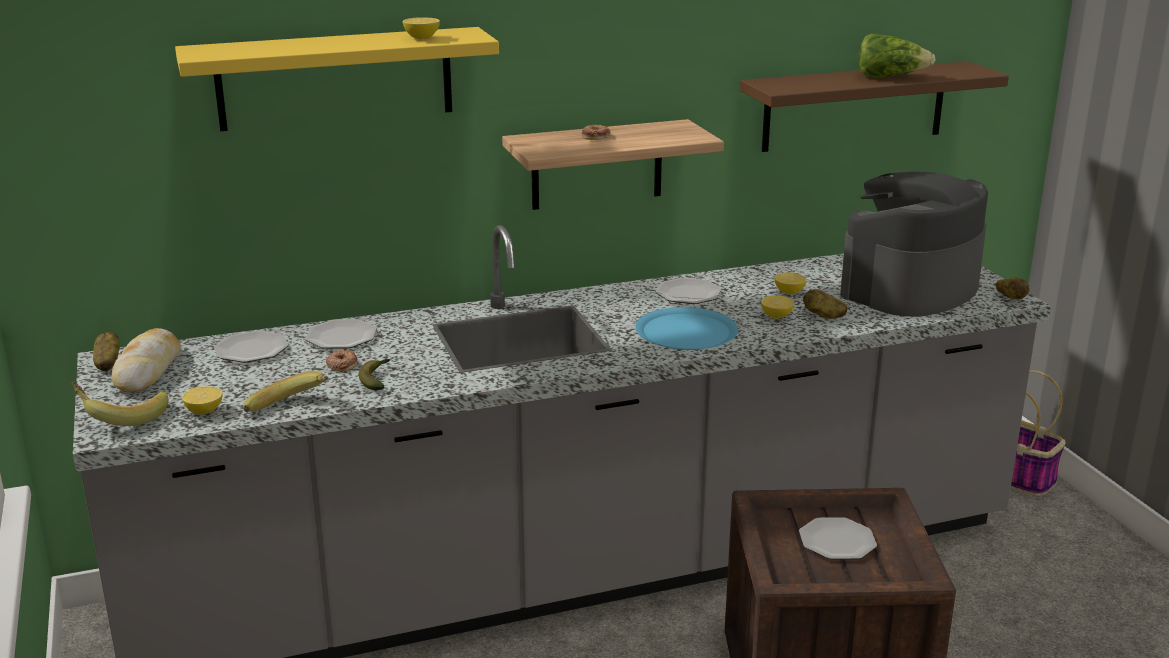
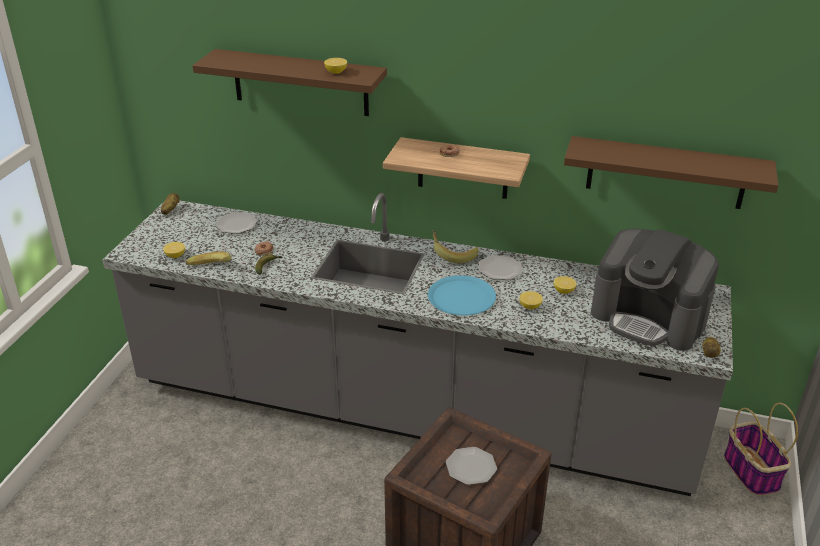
camera: 35 degrees right, 10 degrees up
(122, 417) = (141, 245): banana -> banana (453, 255)
(148, 370) = (181, 221): bread -> none
(335, 78) = (300, 83): yellow shelf -> brown shelf
(342, 337) = (285, 232): plate -> none
(823, 316) = (560, 318): potato -> none
(890, 77) = (679, 162): lettuce -> none
(909, 288) = (649, 318): coffee machine -> coffee machine turned 135 degrees counterclockwise

